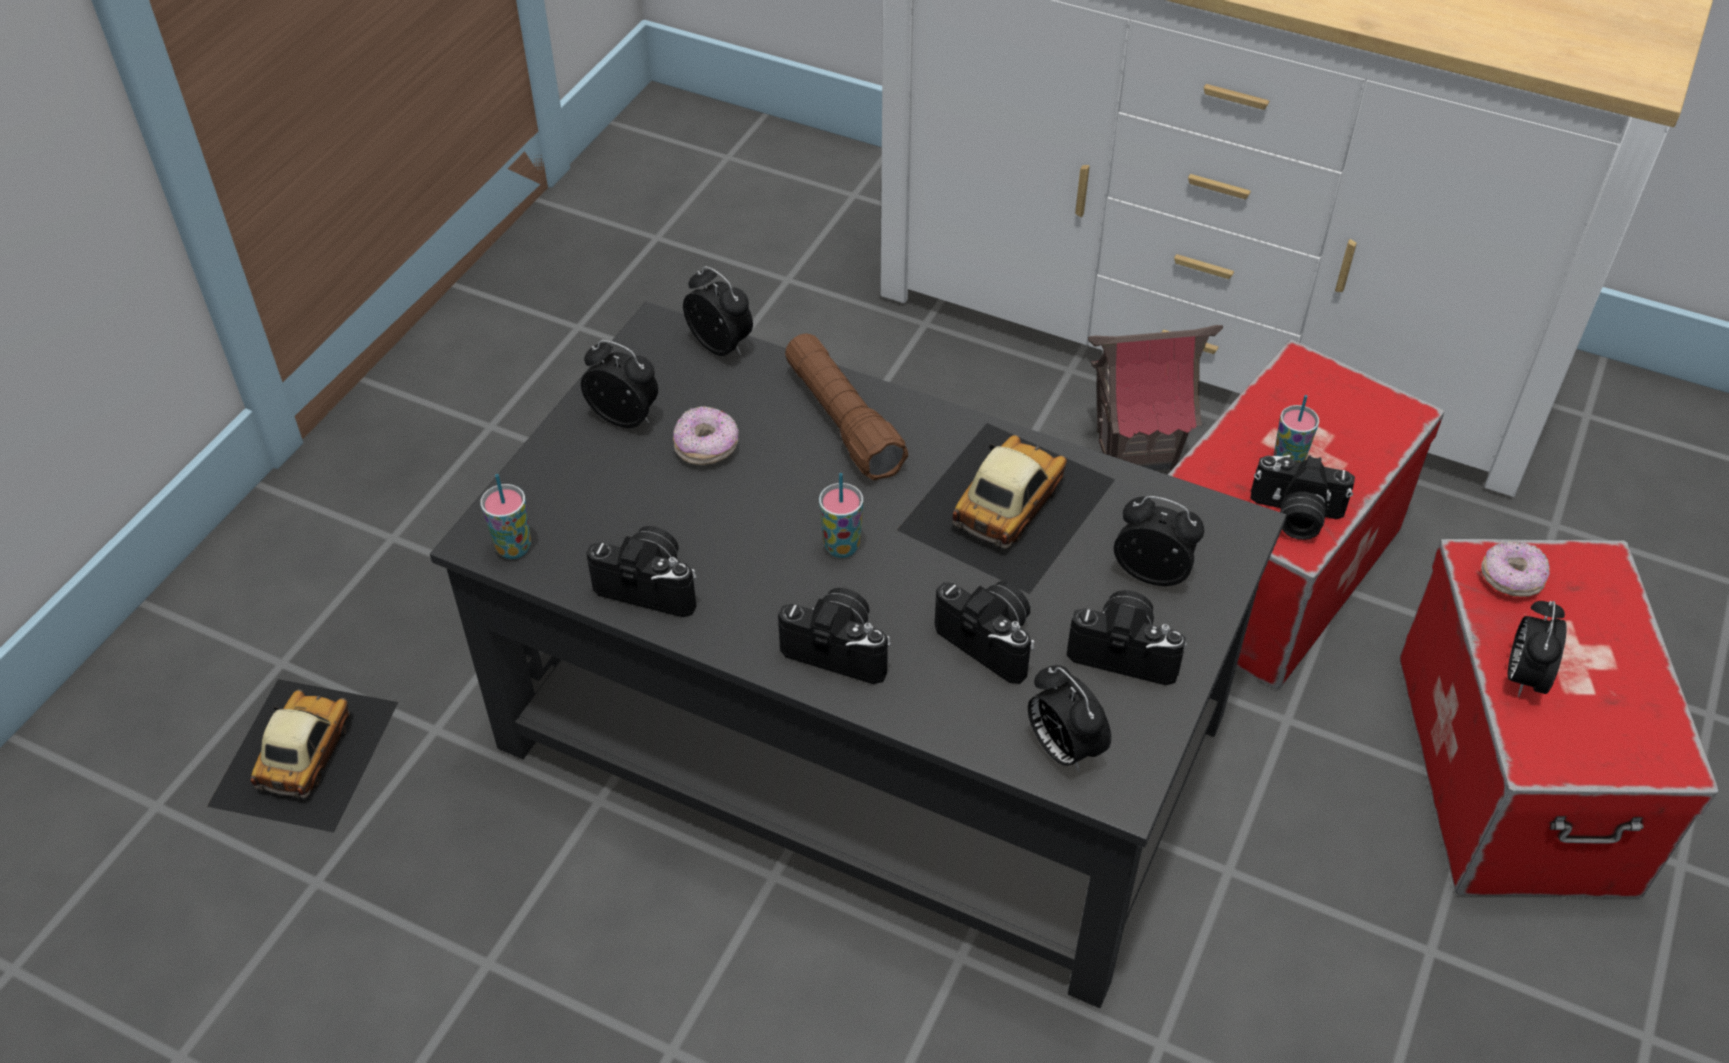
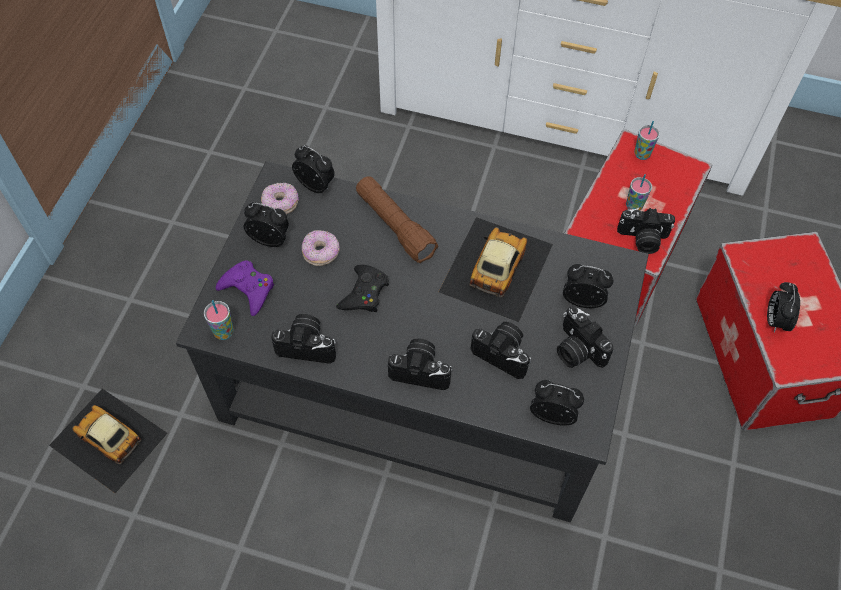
camera: 10 degrees left, 10 degrees up
(303, 753) = (108, 440): toy car -> toy car turned 60 degrees counterclockwise
(570, 488) = (248, 289): none -> purple game controller
(767, 517) = (364, 293): none -> black game controller
(841, 546) = (410, 306): cup -> cup (642, 154)
(1062, 748) = (553, 414): alarm clock -> alarm clock turned 150 degrees clockwise
(1125, 650) = (576, 350): camera -> camera turned 135 degrees counterclockwise
(1136, 450) = (538, 192): toy house -> none
(1511, 579) = (761, 263): donut -> donut (281, 204)

